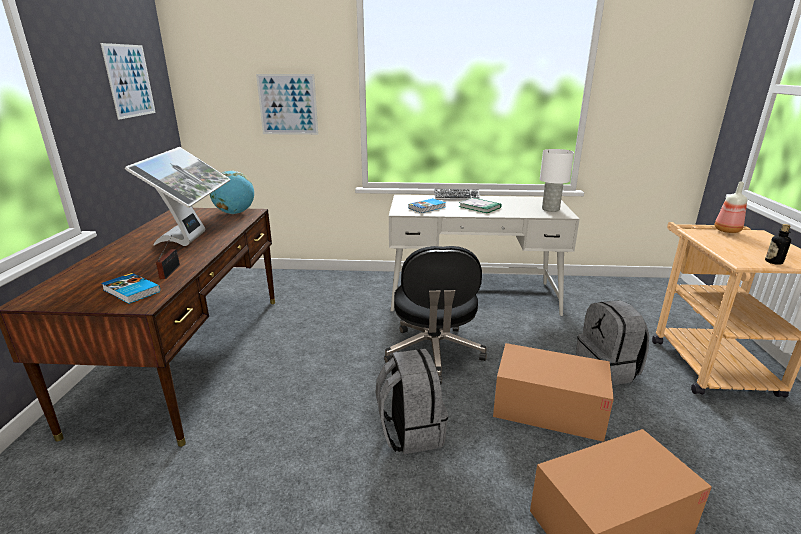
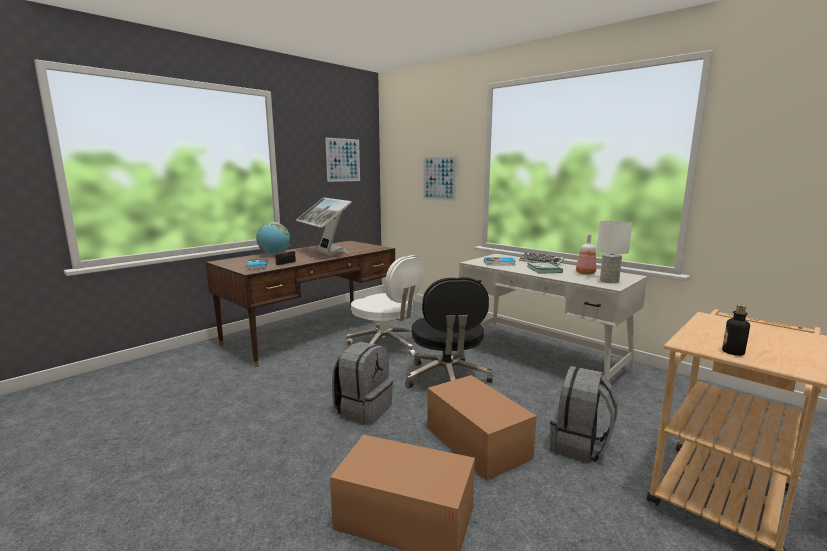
camera: 40 degrees right, 10 degrees down
(193, 239) = (326, 253): monitor -> monitor turned 105 degrees clockwise
(235, 213) = (372, 247): globe -> globe (274, 254)
(317, 339) = (386, 346): none -> white office chair
(434, 353) = (447, 379): black office chair -> black office chair turned 45 degrees counterclockwise
(727, 231) = (758, 324): bottle -> bottle (585, 273)

